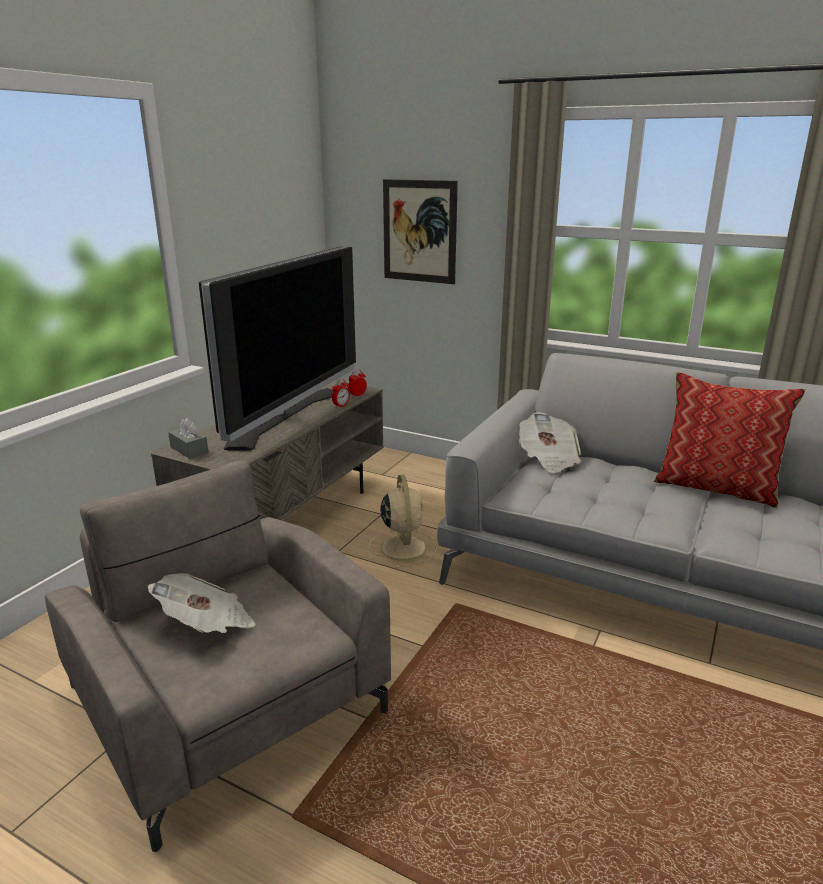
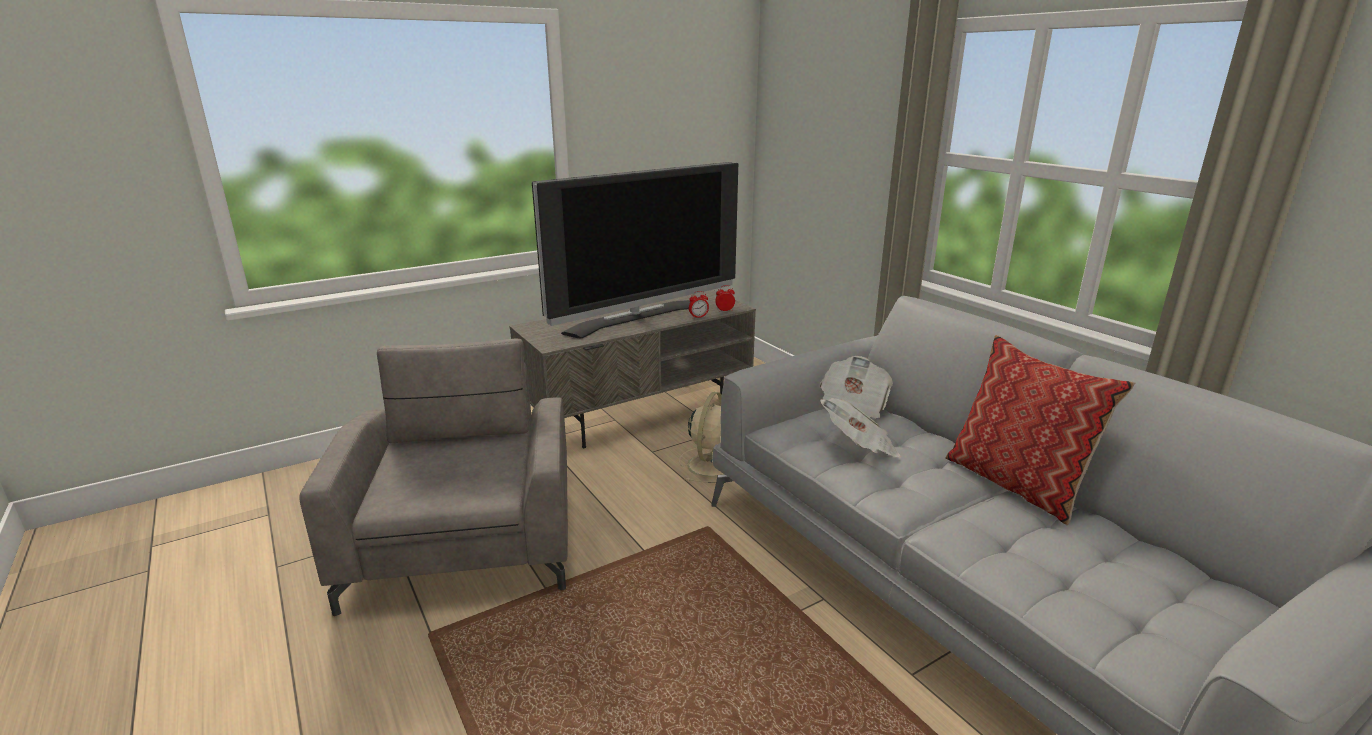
camera: 30 degrees right, 0 degrees up
(189, 450) = (537, 329): grey tissue box -> none
(207, 625) = (439, 463): newspaper -> newspaper (859, 446)
(419, 231) = (827, 152): picture -> none

